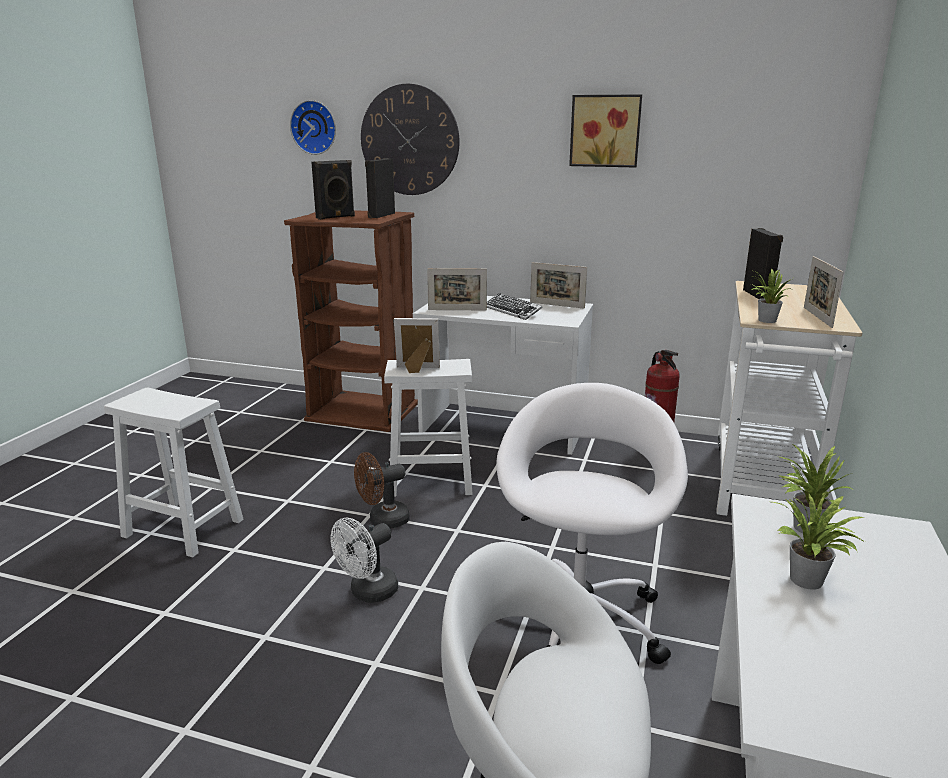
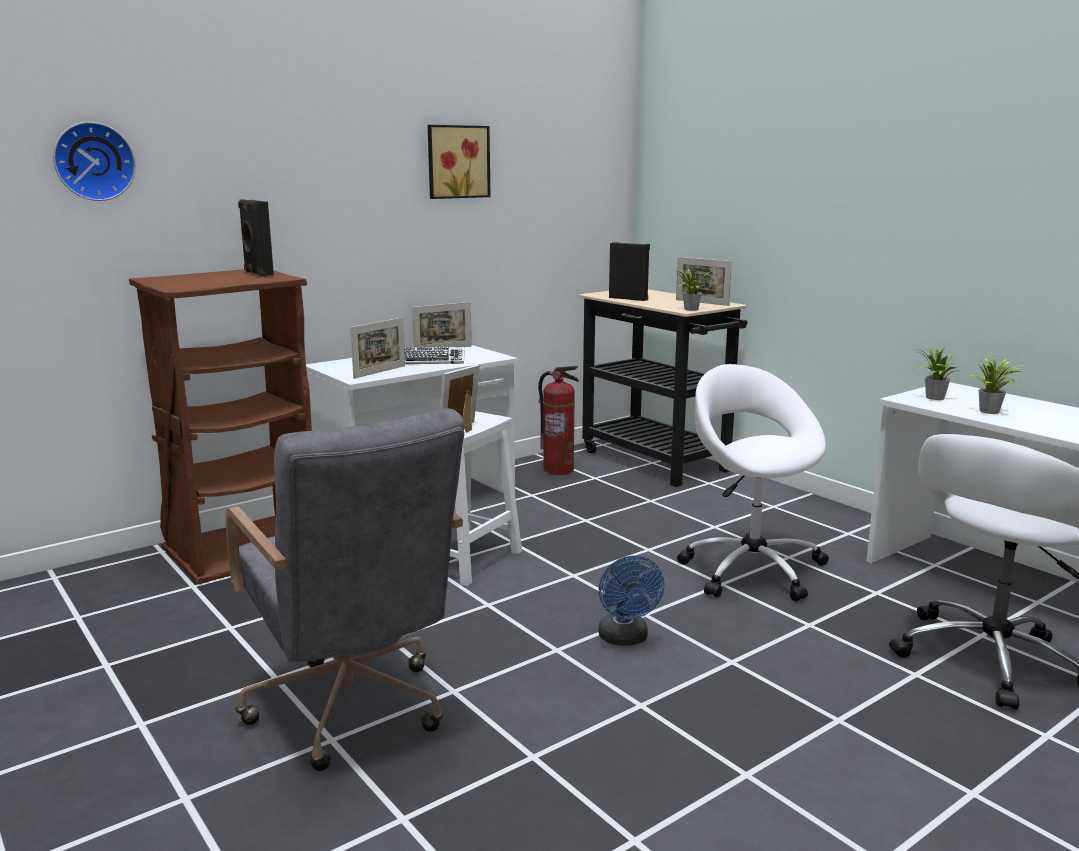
camera: 55 degrees left, 5 degrees down
(181, 528) = (352, 715): white stool -> grey office chair
(336, 217) = (213, 281): black speaker -> none
(368, 593) = (625, 639): white fan -> blue fan
(383, 521) = (509, 601): brown fan -> none
(409, 140) = (243, 177): wall clock -> none
(761, 484) = (656, 461): white cart -> black cart

